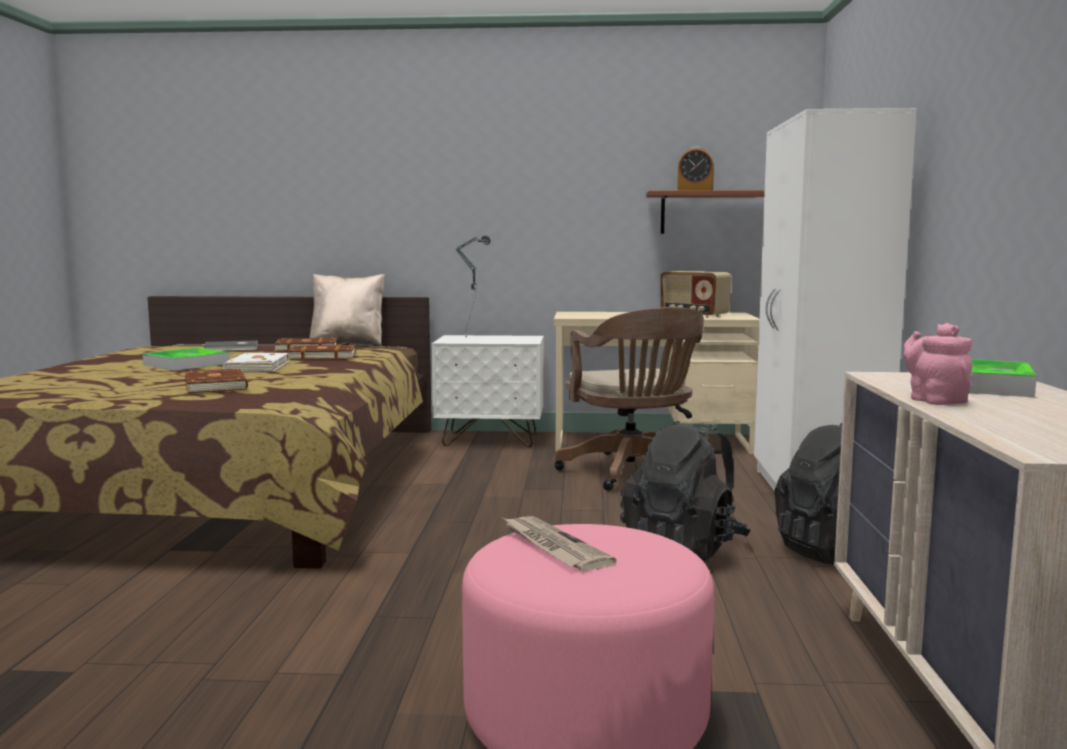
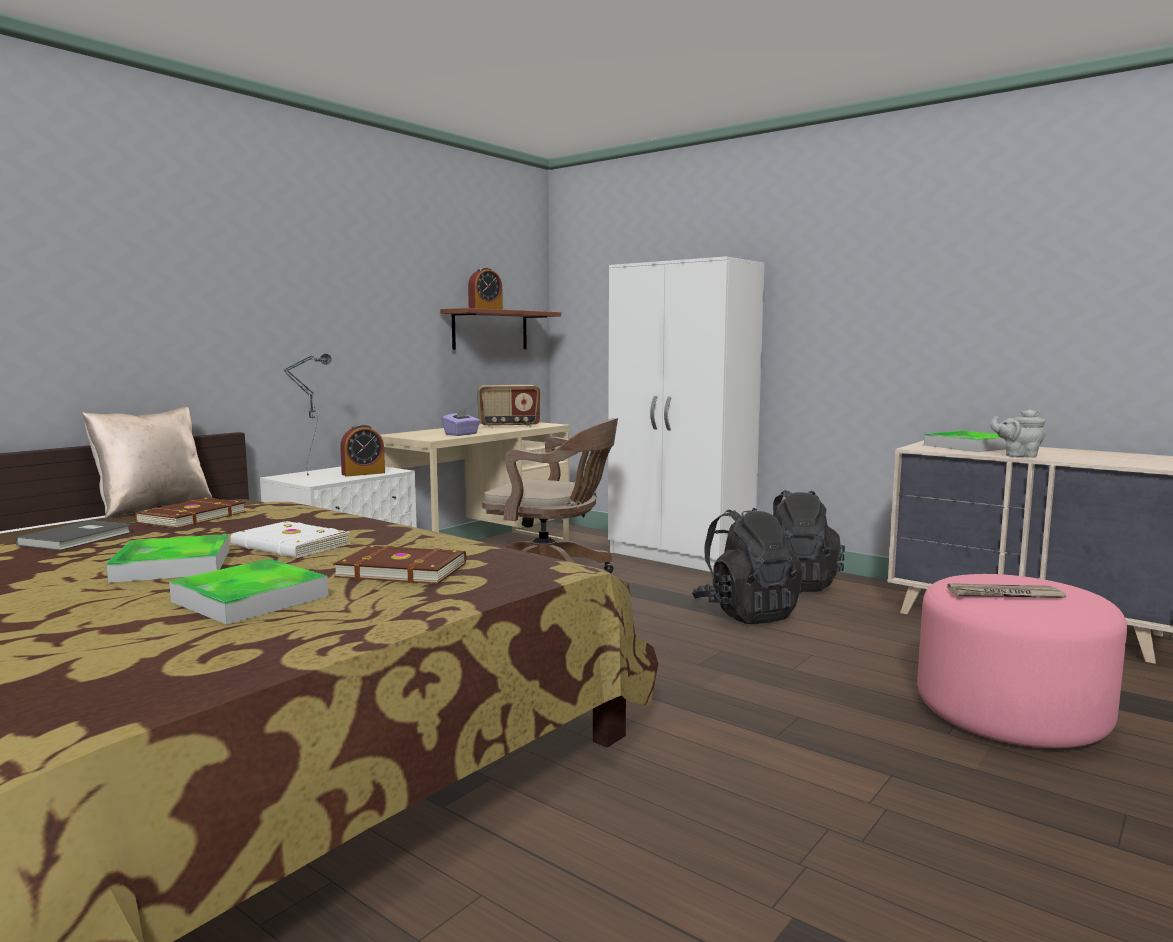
camera: 55 degrees left, 0 degrees up
(128, 381) = (250, 599): none -> tray
(322, 356) = (279, 520): brown book -> none
(501, 341) = (363, 473): none -> alarm clock
(610, 316) = (461, 434): none -> purple tissue box
(934, 400) = (1018, 455): pink teapot -> grey teapot

